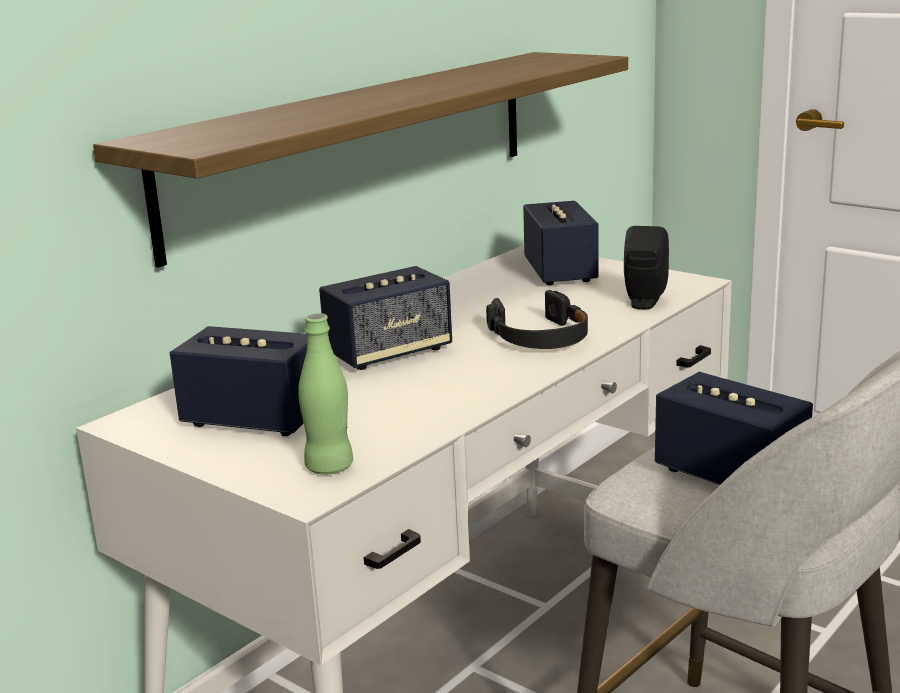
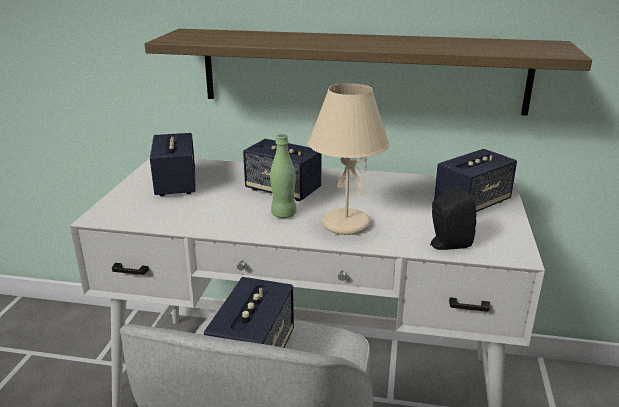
camera: 60 degrees right, 5 degrees up
(329, 467) = (129, 214): green bottle -> green bottle (283, 214)
(540, 337) = (344, 224): black headphones -> beige table lamp

